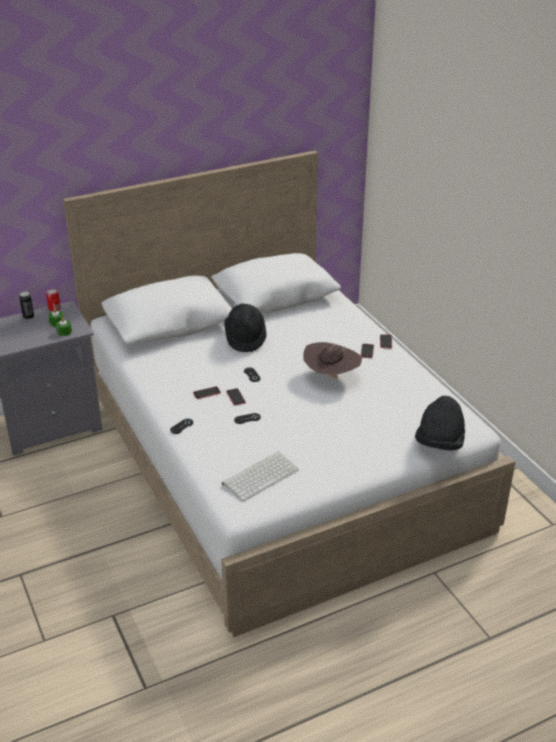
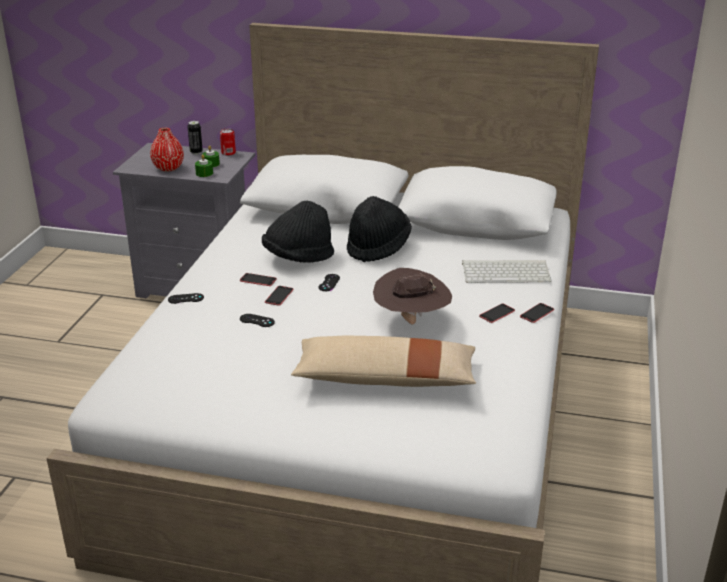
camera: 40 degrees right, 5 degrees down
(29, 338) = (168, 168): none -> red vase
(260, 476) = (179, 380): keyboard -> keyboard (507, 272)
(365, 416) = (385, 378): none -> beige pillow
(439, 443) = (431, 452): black hat -> black hat (298, 257)

